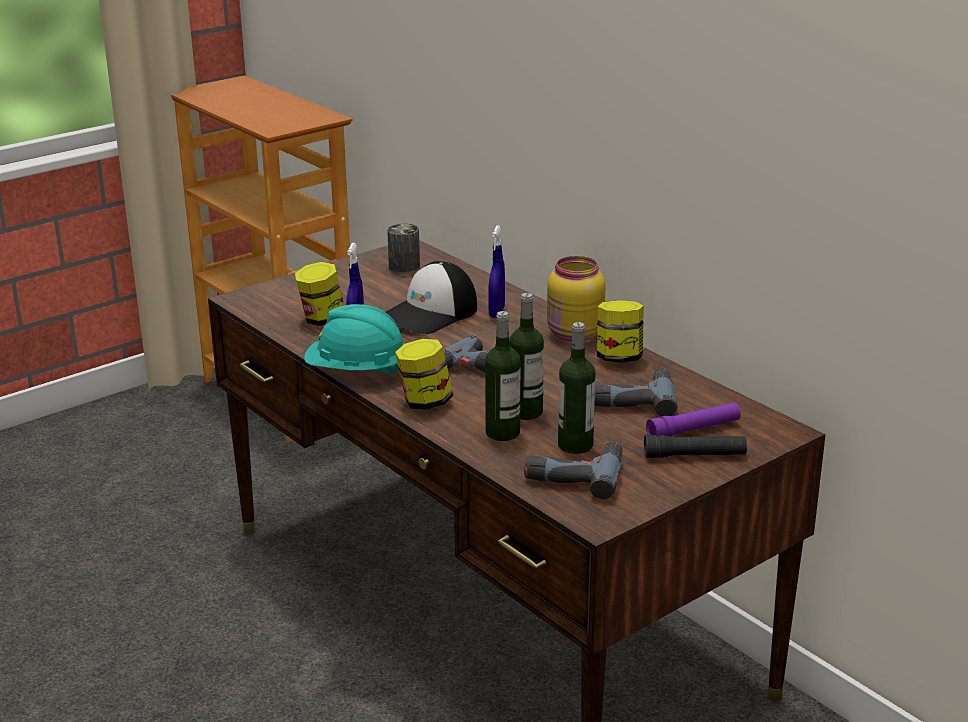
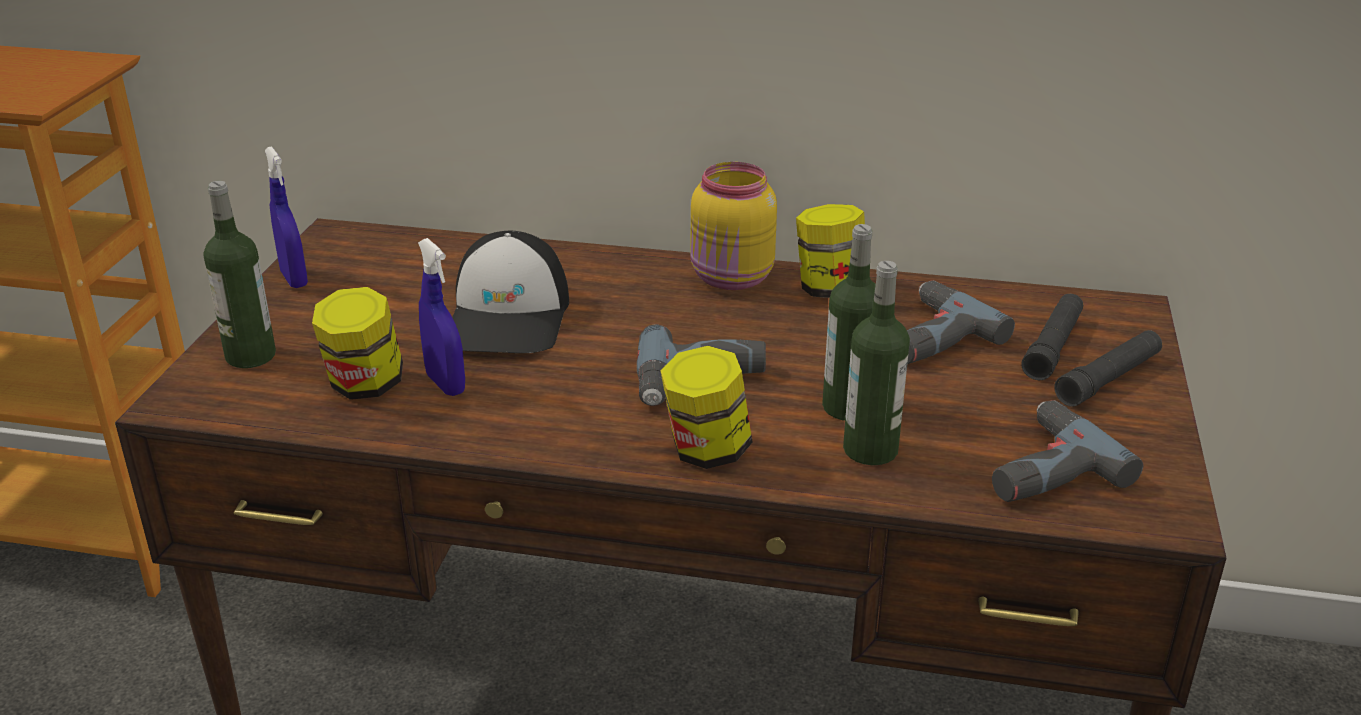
camera: 40 degrees left, 5 degrees up
(357, 372) = (543, 446): turquoise hard hat -> none
(404, 267) = (370, 264): can -> none
(496, 312) = (593, 284): blue spray bottle -> blue spray bottle (294, 279)
(575, 445) = (976, 427): bottle -> bottle (250, 356)
(693, 430) = (1052, 347): purple flashlight -> black flashlight

